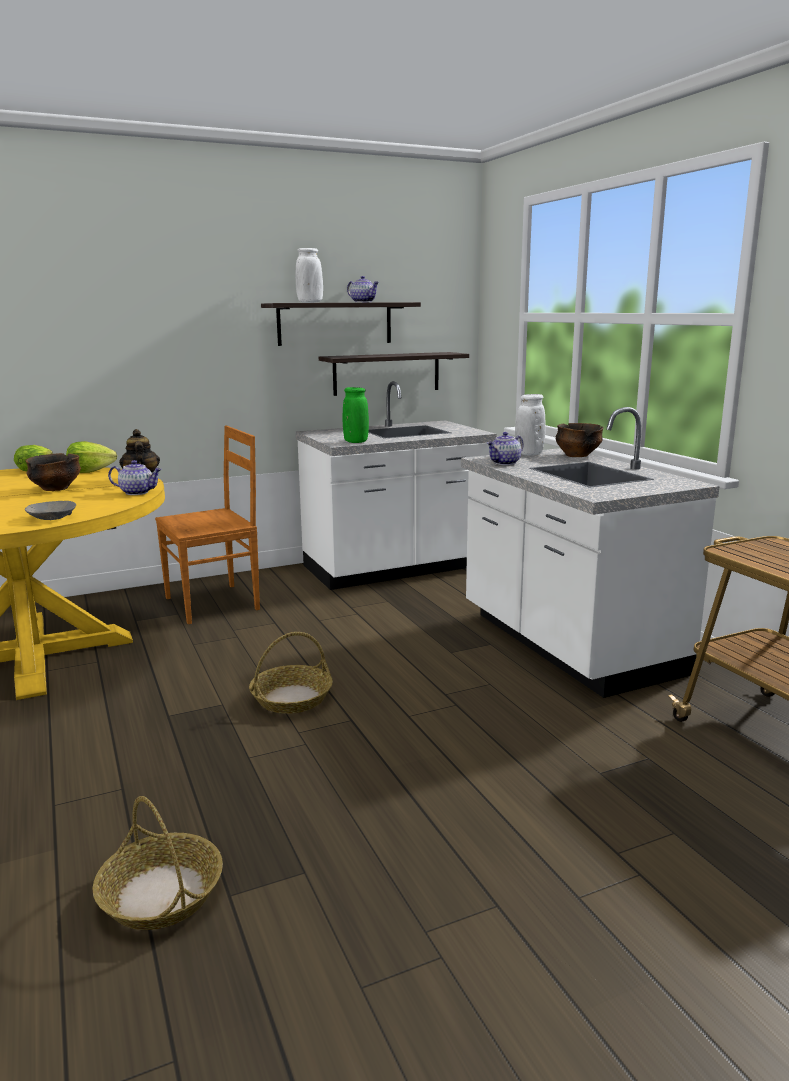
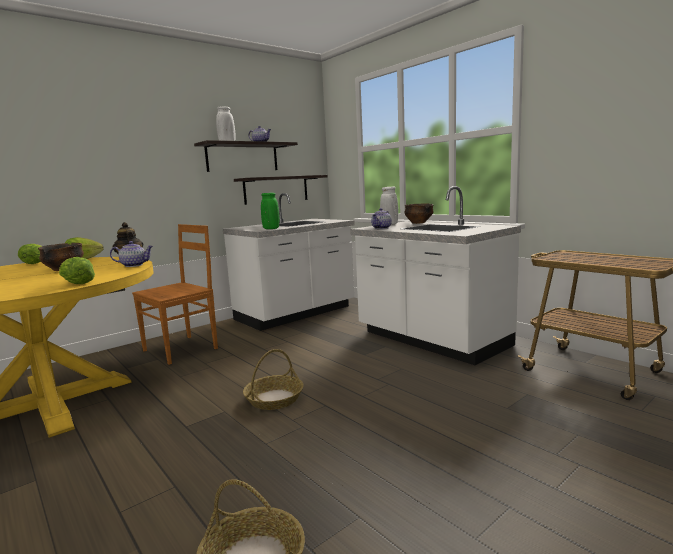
camera: 15 degrees left, 5 degrees down
(51, 518) = (76, 283): grey bowl -> lettuce

